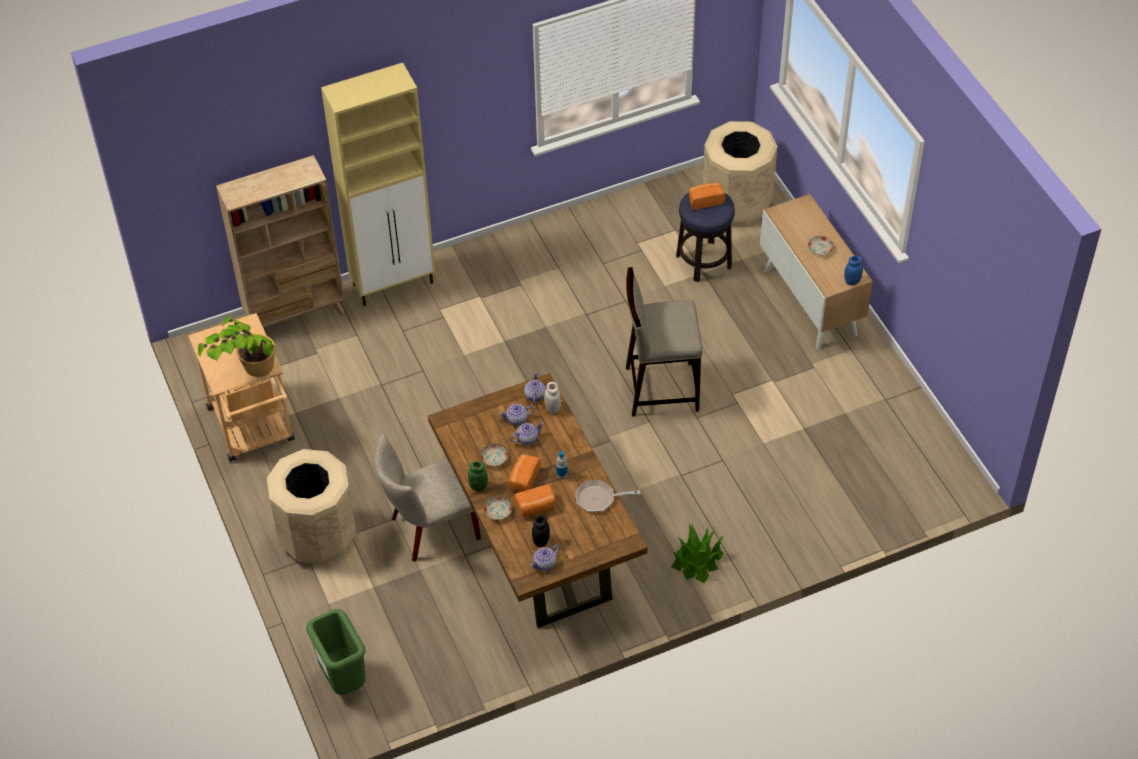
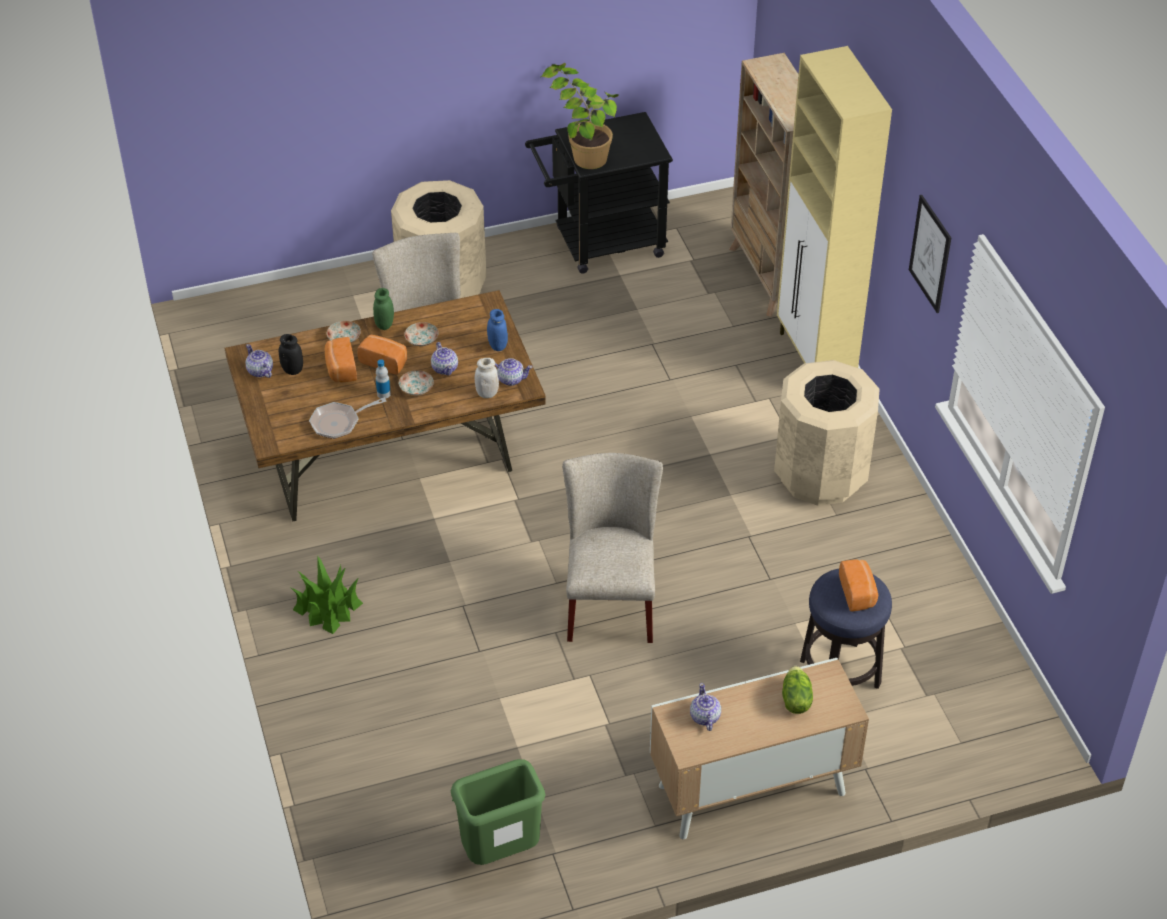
camera: 95 degrees right, 5 degrees down
(253, 430) = (600, 244): beige cart -> black cart
(342, 679) = (255, 303): green trash can -> green trash can (501, 851)
(478, 94) = (930, 253): none -> picture
(517, 419) = (476, 362): teapot -> teapot (704, 717)
(599, 499) = (339, 422): frying pan -> frying pan turned 120 degrees counterclockwise
(660, 388) = (610, 600): beige stool -> beige chair
(736, 204) = (956, 725): beige trash can -> beige trash can (820, 475)
(803, 228) = (795, 699): none -> lettuce
(819, 249) = (749, 713): plate -> plate (417, 388)
(852, 281) = (680, 743): blue jar -> blue jar (497, 346)

